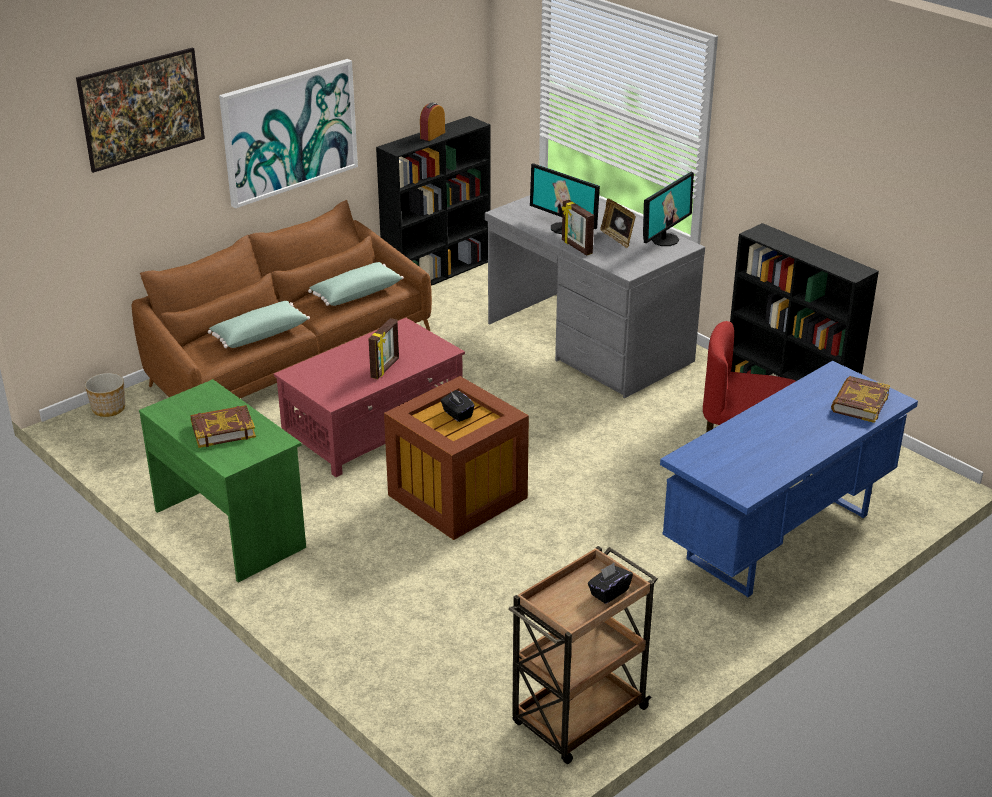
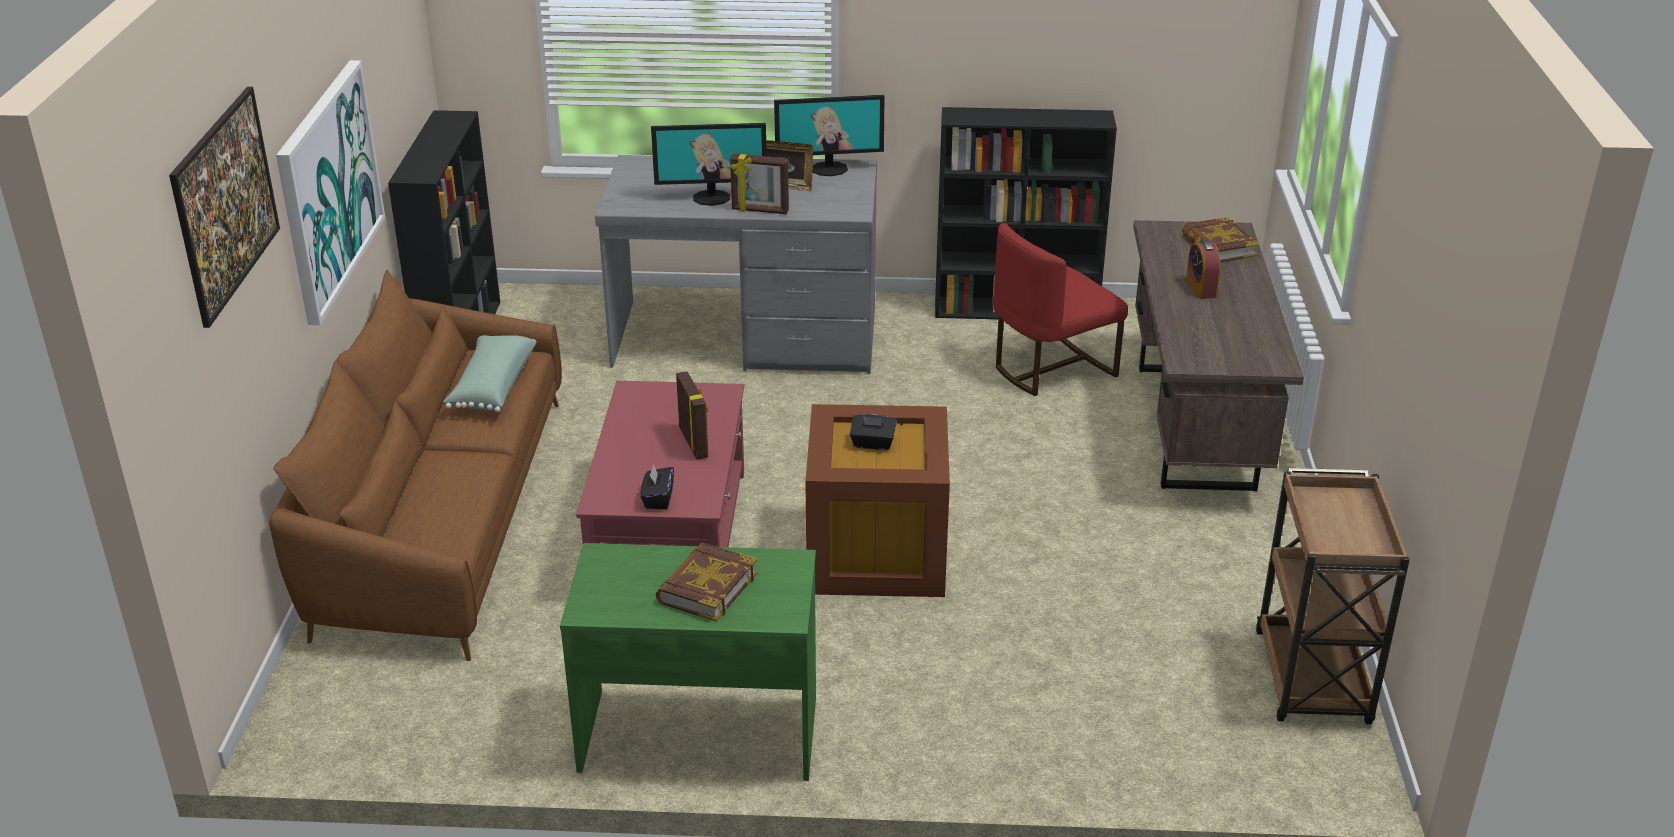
camera: 45 degrees left, 0 degrees up
(109, 408) = (297, 699): planter -> none
(259, 334) = (455, 486): green pillow -> none
(432, 135) = (433, 146): alarm clock -> alarm clock (1201, 288)
(609, 592) = (1352, 507): black tissue box -> black tissue box (658, 499)
(665, 240) = (829, 168): monitor -> monitor turned 90 degrees clockwise
(778, 538) = (1196, 427): blue desk -> brown desk

